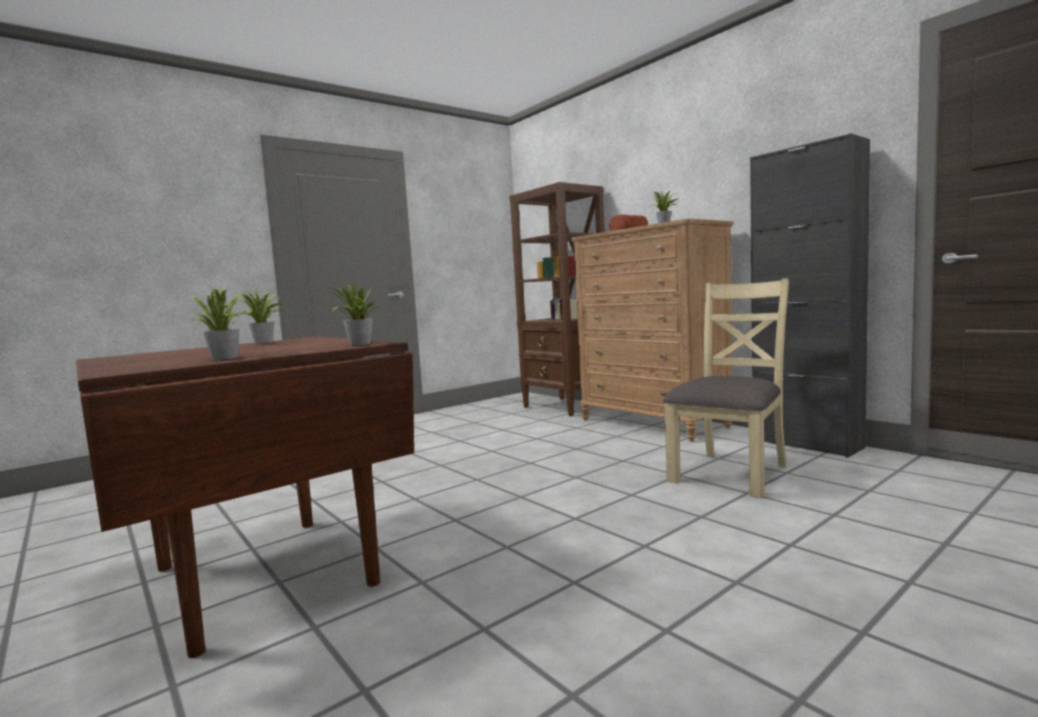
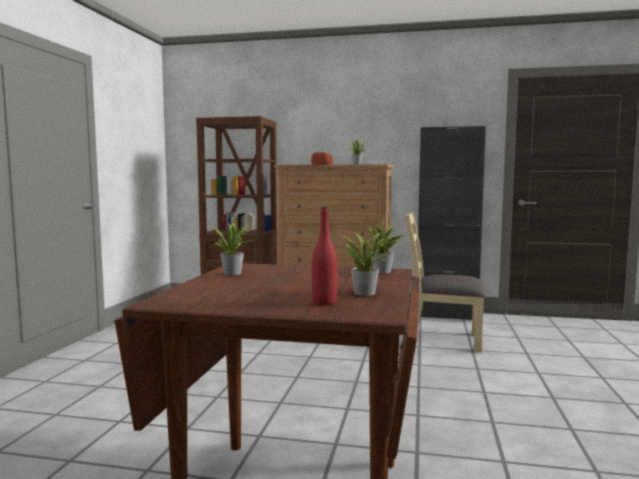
camera: 40 degrees left, 0 degrees up
(158, 362) = (324, 302): none -> red bottle
(730, 473) = (443, 340): beige chair -> beige chair turned 75 degrees counterclockwise

